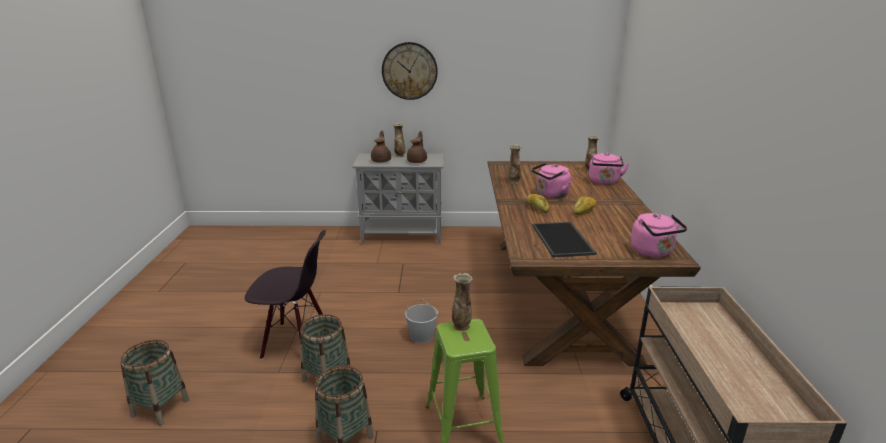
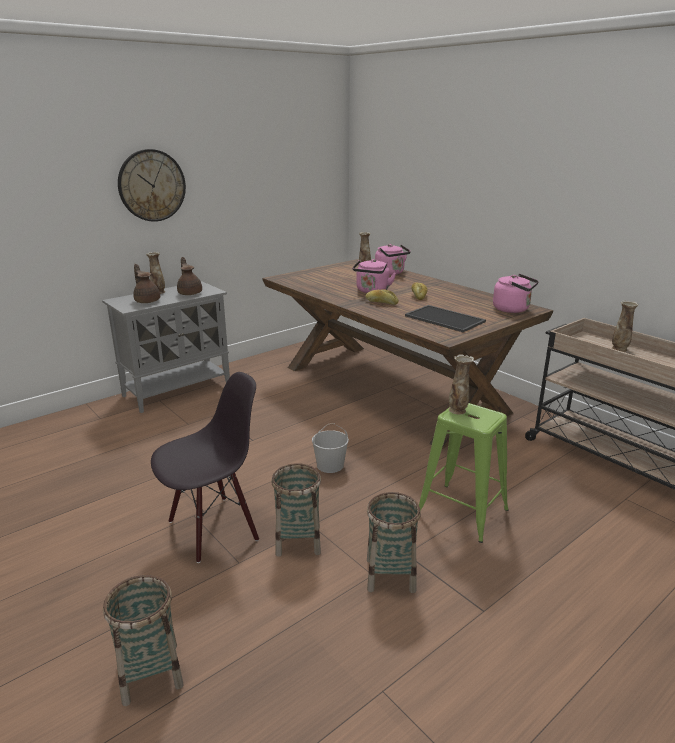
camera: 40 degrees left, 0 degrees up
(513, 182) = (322, 289): vase -> vase (619, 349)

